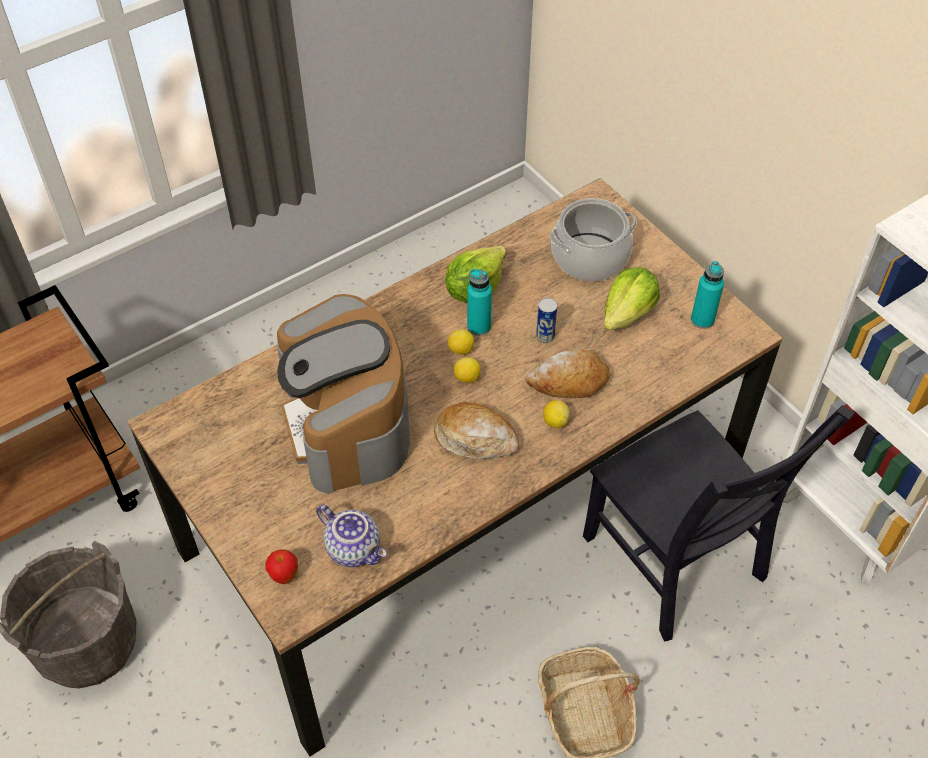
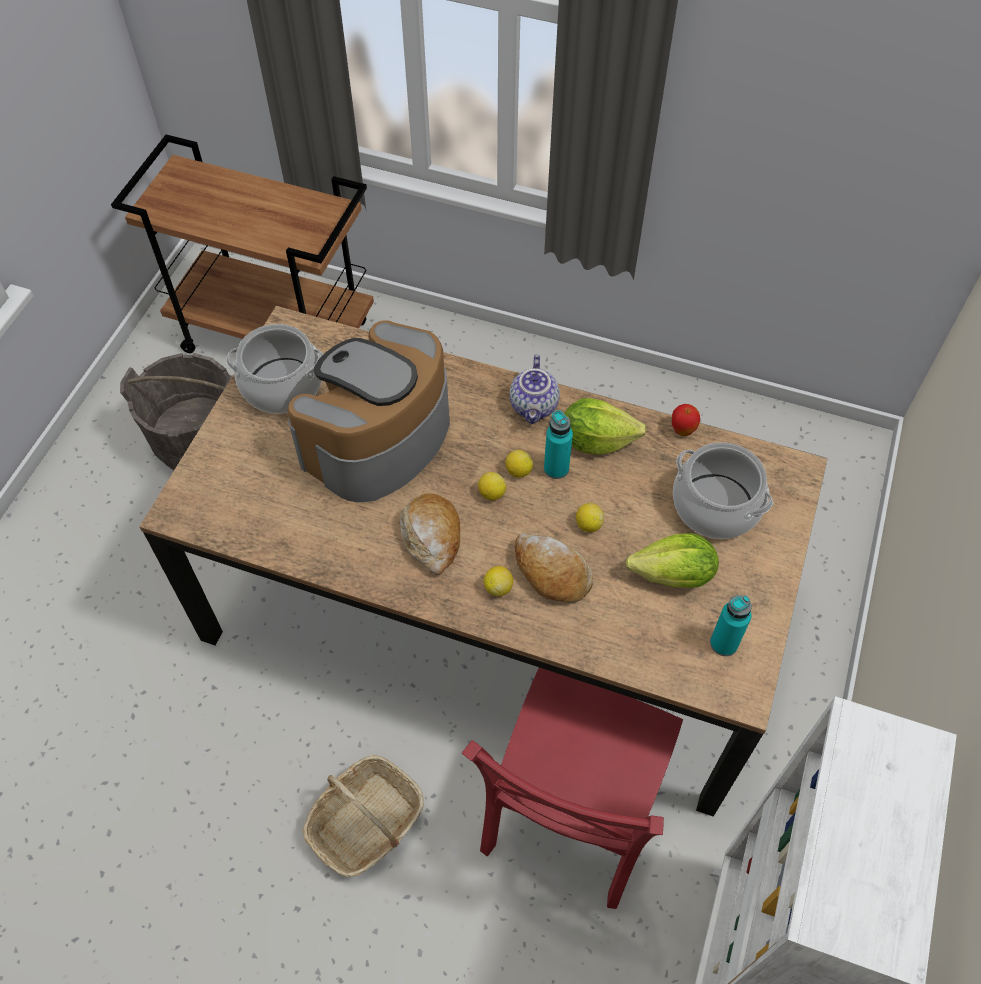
camera: 55 degrees right, 5 degrees up
(225, 462) = (282, 386): none -> cooking pot
(284, 576) = (205, 489): apple -> apple (682, 430)
(355, 548) = (261, 519): teapot -> teapot (535, 406)
(545, 336) = (588, 524): can -> lemon
(677, 564) = (569, 817): black chair -> red chair

